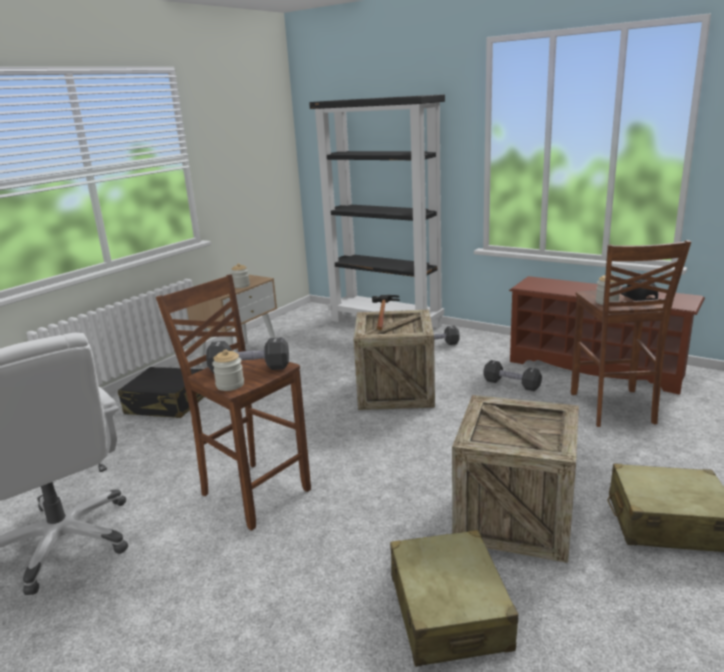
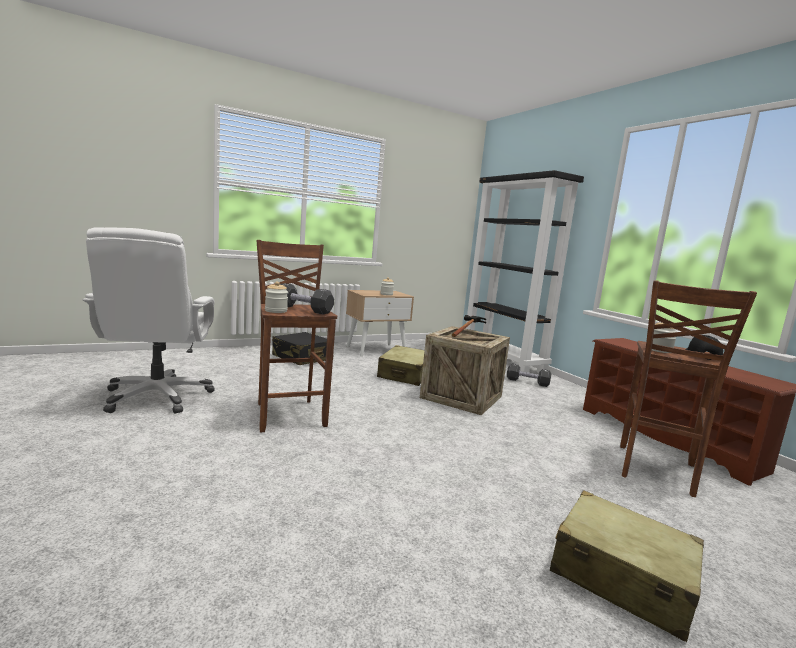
camera: 25 degrees right, 10 degrees down
(449, 612) = (325, 540): beige suitcase -> beige suitcase (405, 374)
(511, 384) = (567, 423): black dumbbell -> none
(514, 517) = (462, 504): crate -> none

